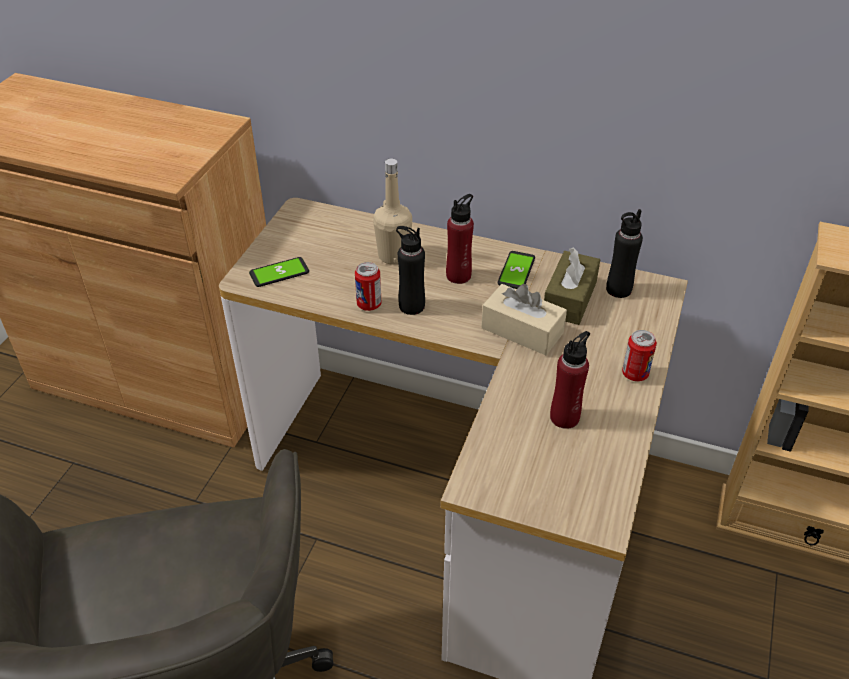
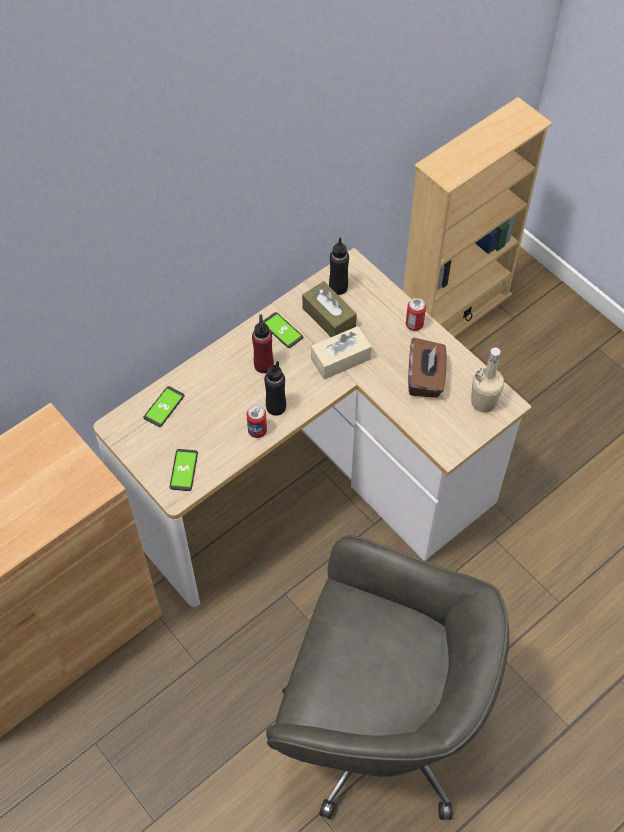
camera: 60 degrees left, 15 degrees up
(347, 230) = (164, 407): none -> phone
(393, 256) = (215, 392): beige bottle -> beige bottle (483, 402)
(564, 417) = (425, 378): red bottle -> brown tissue box

